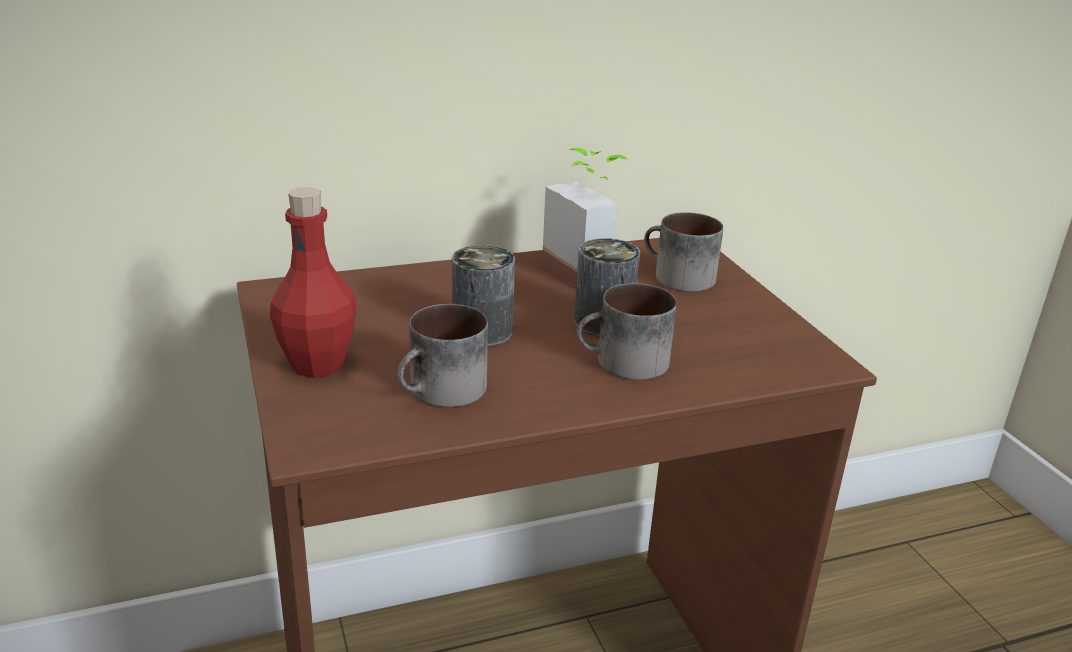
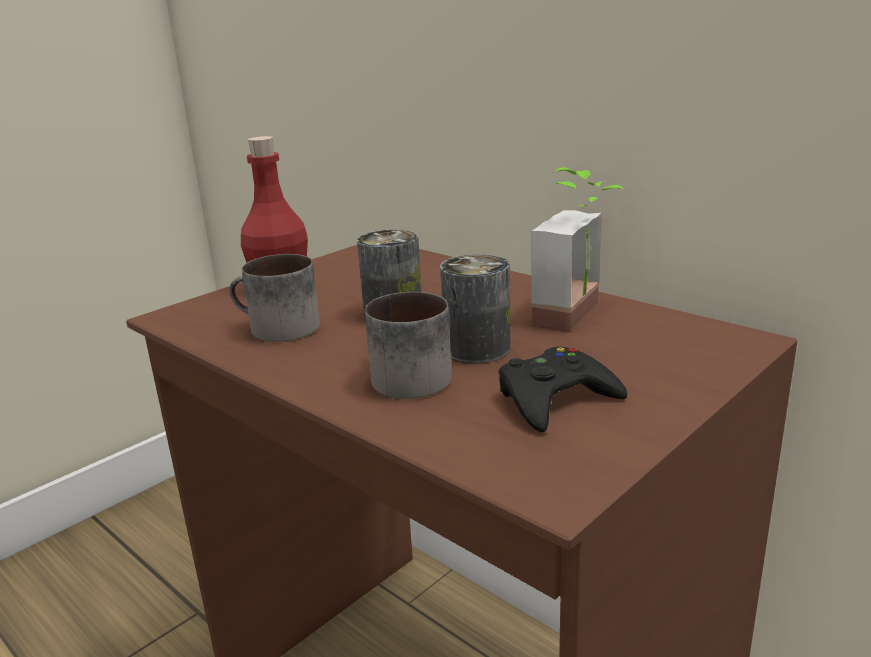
camera: 65 degrees right, 5 degrees down
(676, 277) = (643, 354): mug -> none
(715, 324) = (555, 399): none -> black game controller

